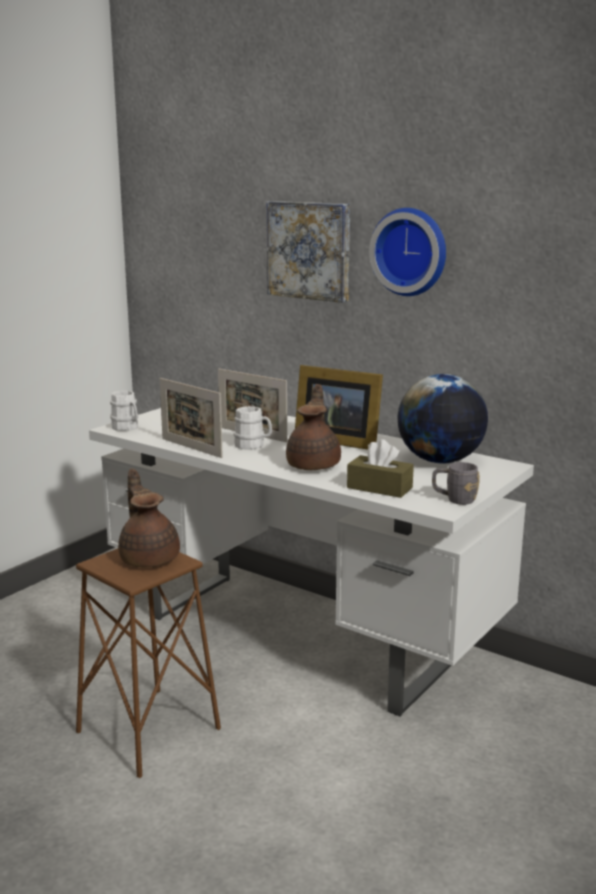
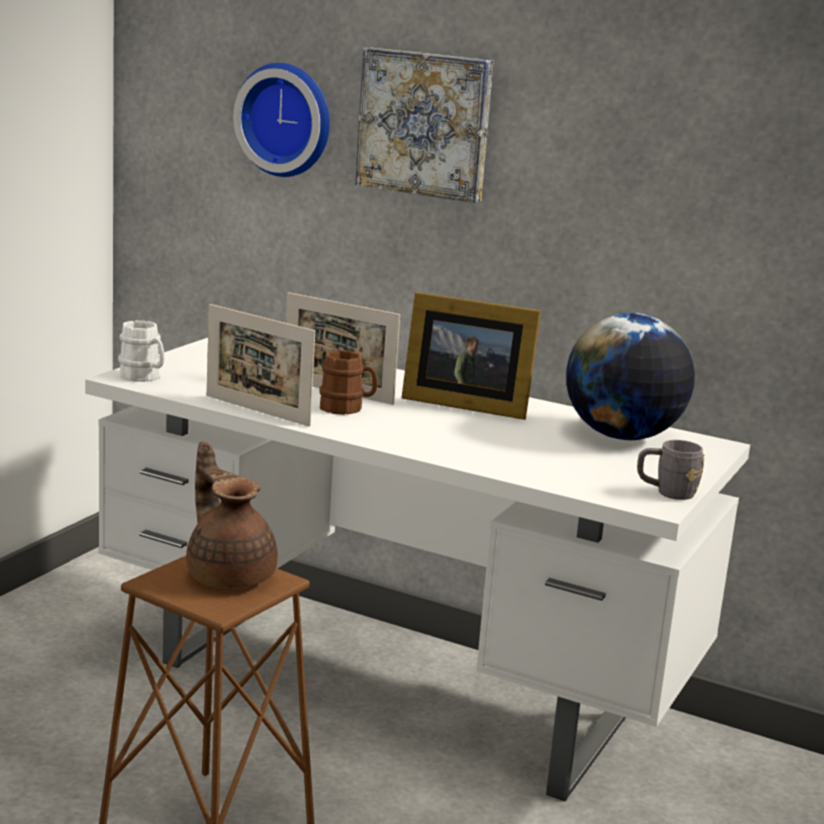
camera: 10 degrees left, 0 degrees up
(253, 445) = (347, 408): white mug -> brown mug
(314, 465) = (449, 439): brown teapot -> none
(379, 488) = (556, 474): brown tissue box -> none
(410, 251) = (583, 135): wall clock -> wall clock (286, 119)

